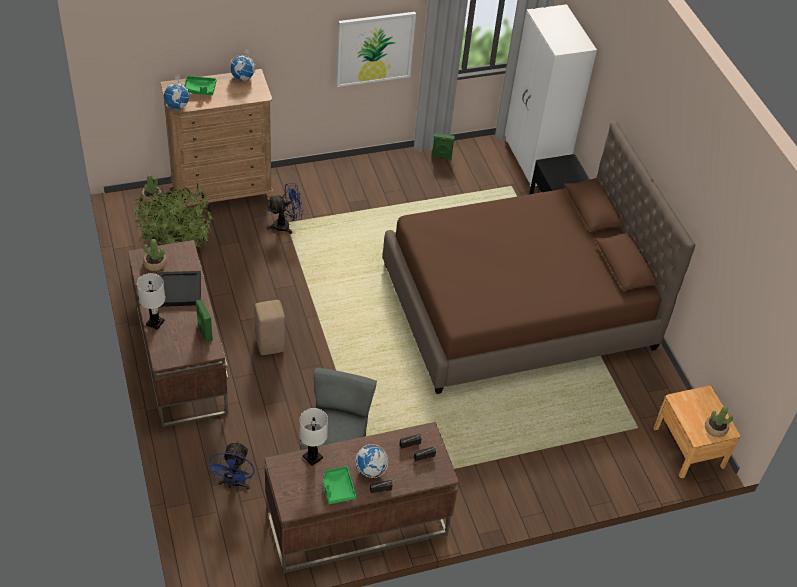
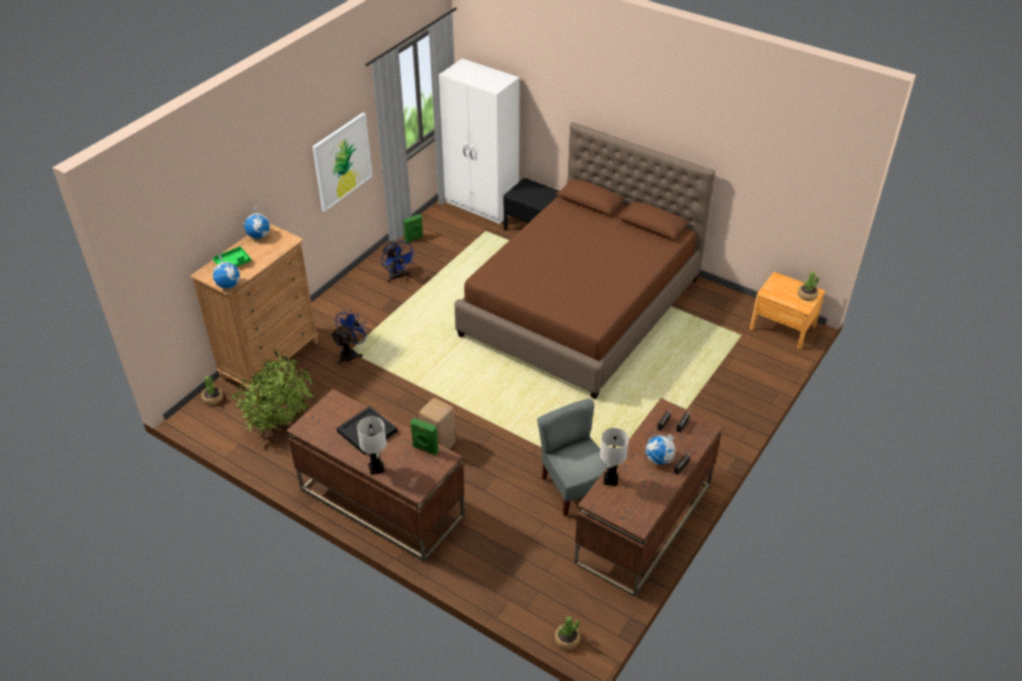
camera: 35 degrees left, 5 degrees down
(155, 264) = (322, 425): potted plant -> potted plant (567, 639)
(234, 484) = (527, 562): blue fan -> blue fan (397, 276)
(337, 488) = (653, 488): green tray -> none

